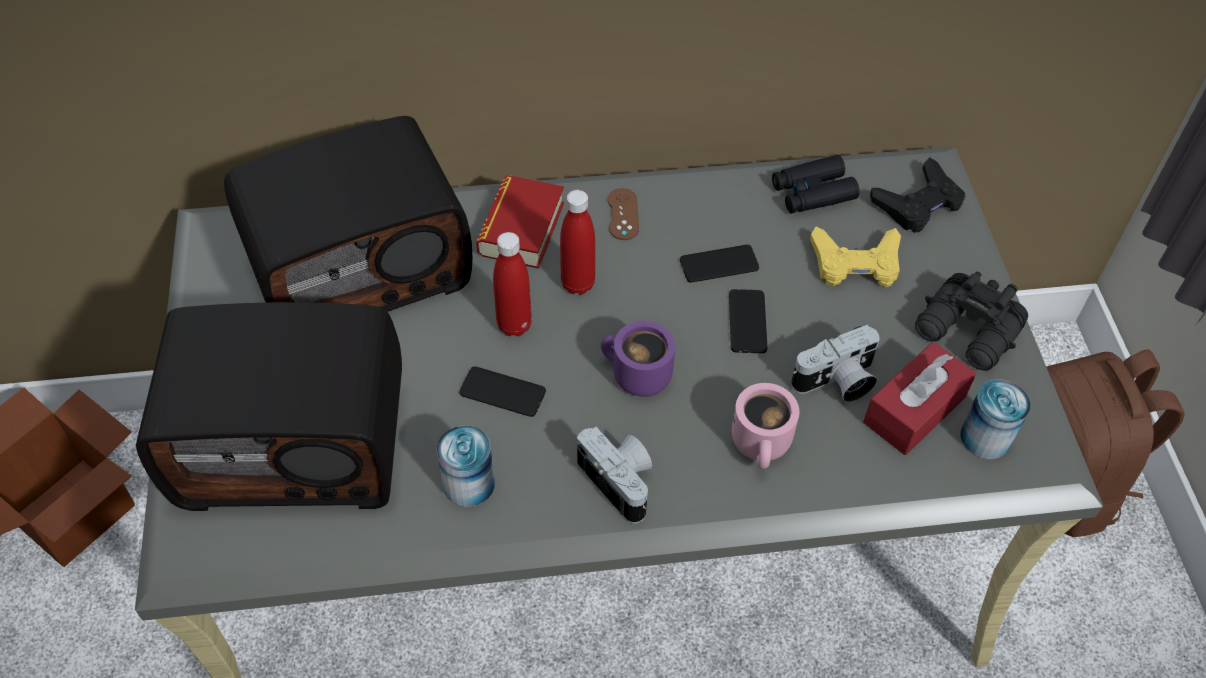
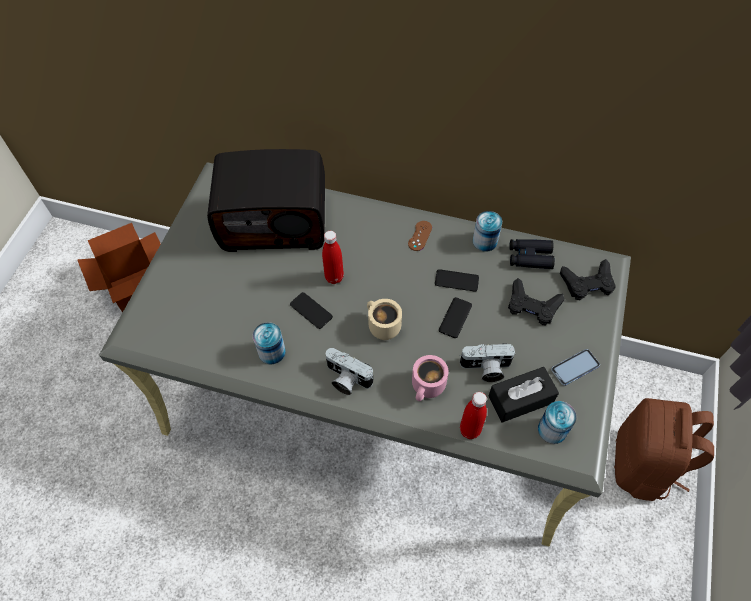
camera: 25 degrees right, 5 degrees up
(295, 441) = (202, 300): radio -> none
(521, 228) = (363, 226): book -> none
(578, 284) = (377, 266): red bottle -> red bottle (470, 430)
(621, 481) = (346, 379): camera -> camera turned 135 degrees clockwise
(636, 376) = (381, 326): purple mug -> beige mug
(731, 190) = (485, 241): none -> can
(856, 263) = (532, 306): yellow game controller -> black game controller
(914, 410) = (520, 399): red tissue box -> black tissue box
(968, 333) = (575, 367): black binoculars -> phone

